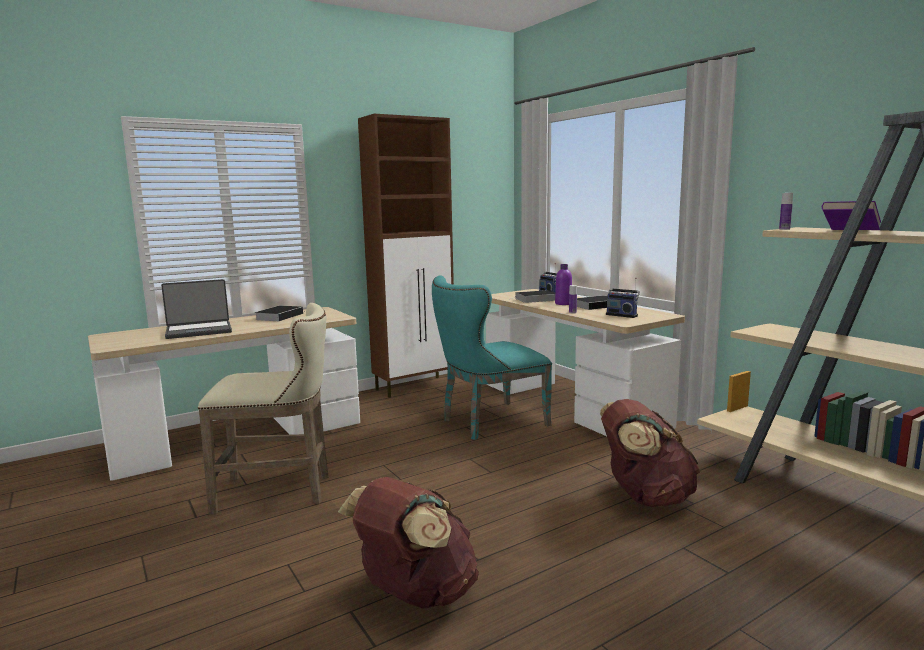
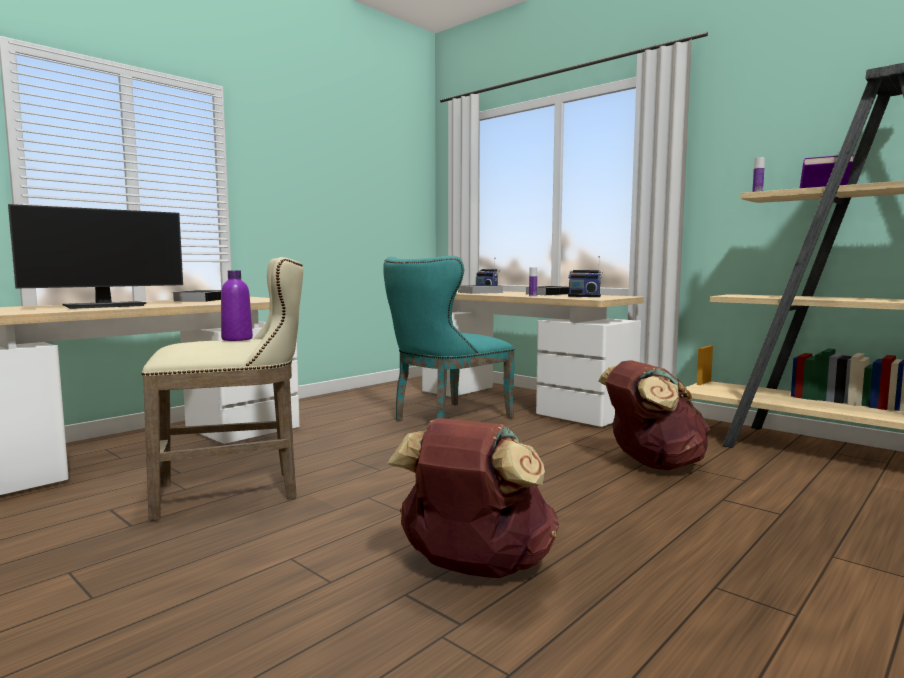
camera: 15 degrees left, 5 degrees down
(199, 331) = (106, 306): laptop -> monitor
(415, 387) = (343, 396): brown cabinet -> none
(563, 303) = (513, 293): purple bottle -> purple bottle (237, 339)

